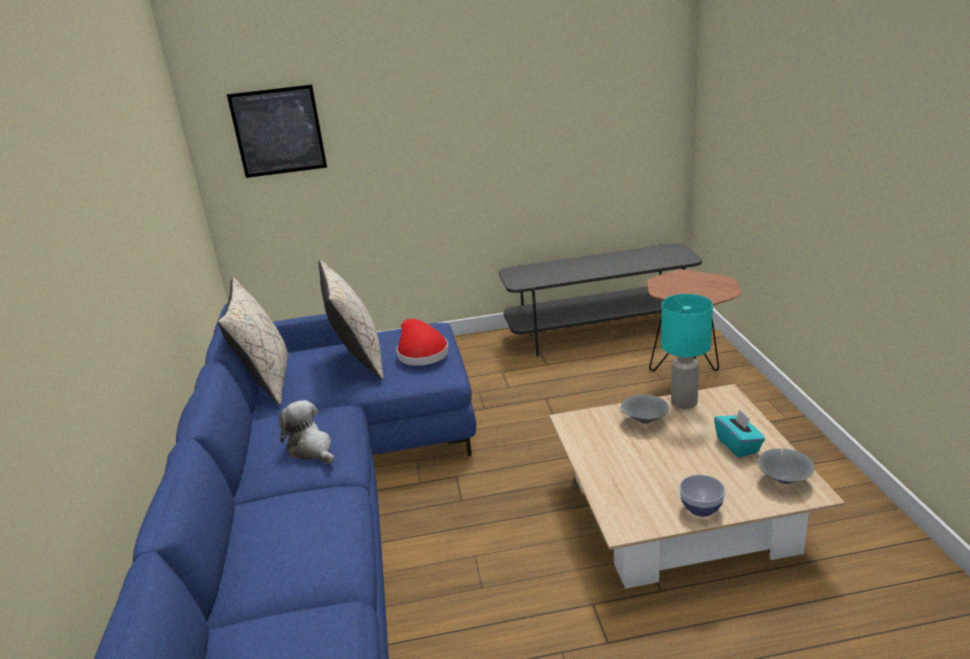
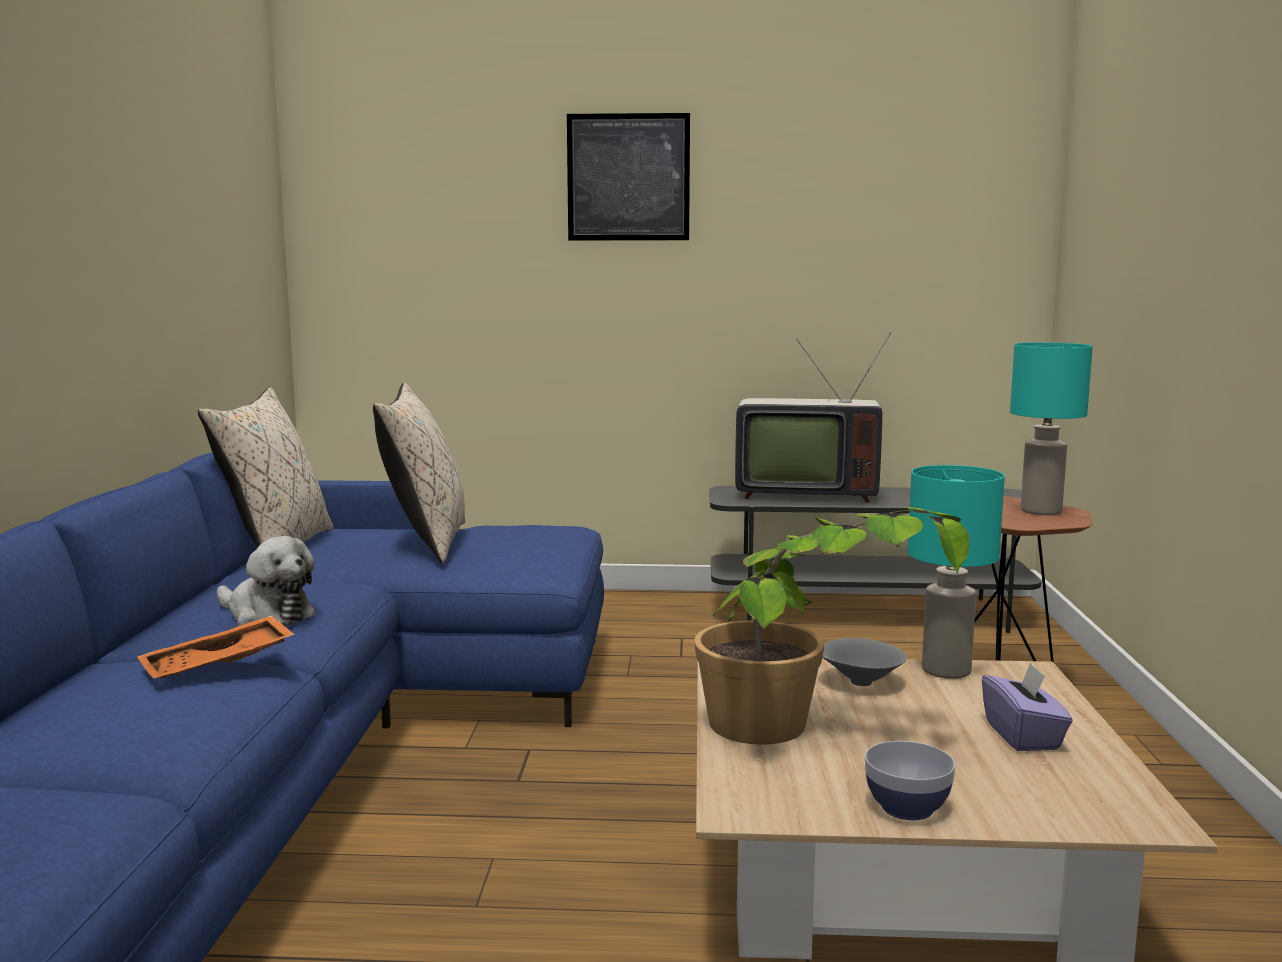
camera: 10 degrees right, 15 degrees down
(278, 131) = (411, 229): picture -> picture (628, 177)
(311, 449) = (266, 615): plush toy -> plush toy turned 150 degrees clockwise
(318, 500) = (218, 666): none -> orange tray
(421, 353) = (525, 545): red hat -> none
(557, 268) = (803, 493): none -> television
(633, 468) = (806, 736): none -> potted plant
(710, 283) = (1040, 511): none -> turquoise table lamp
(738, 445) = (1023, 736): turquoise tissue box -> purple tissue box
(784, 479) = (1097, 793): grey bowl -> none

